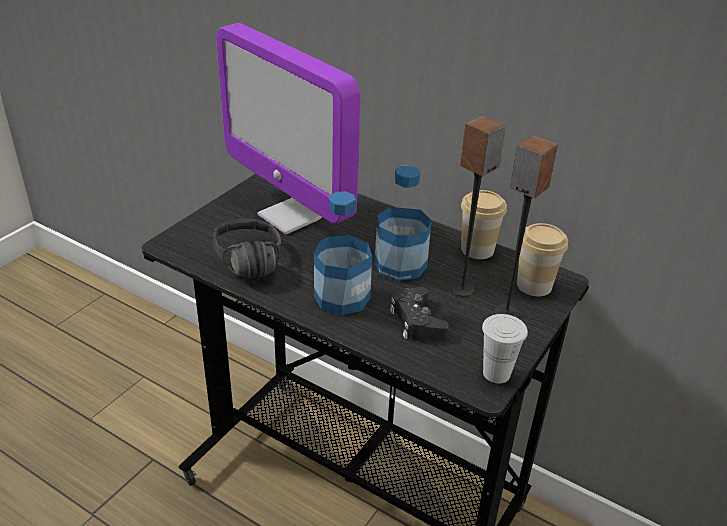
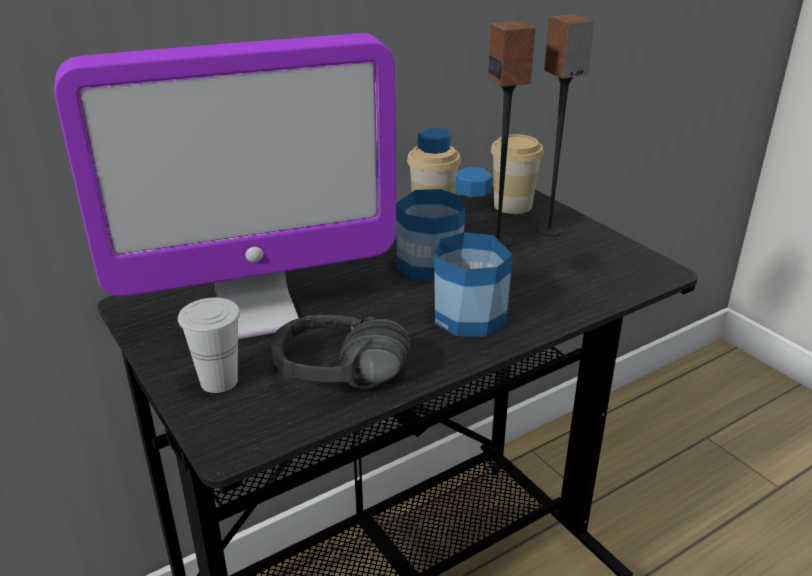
camera: 65 degrees left, 5 degrees down
(416, 320) = (539, 279): black game controller -> none
(496, 373) = (642, 259): white cup -> white cup (219, 381)

